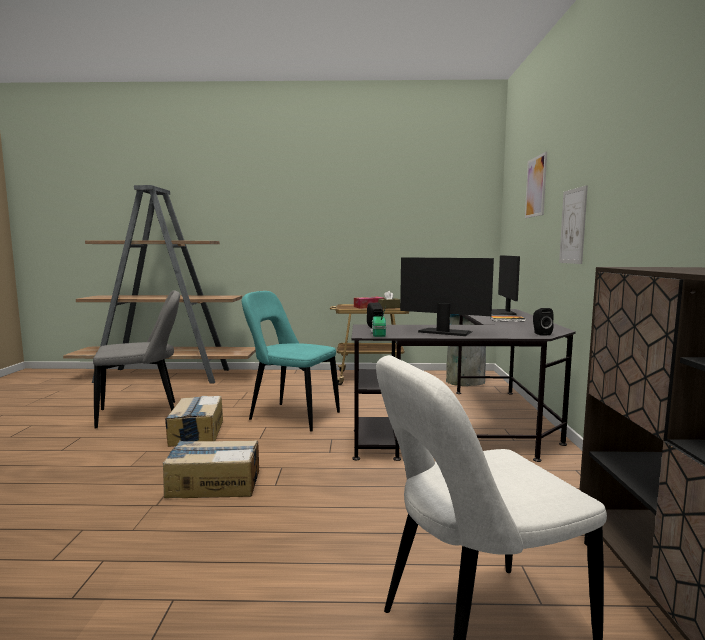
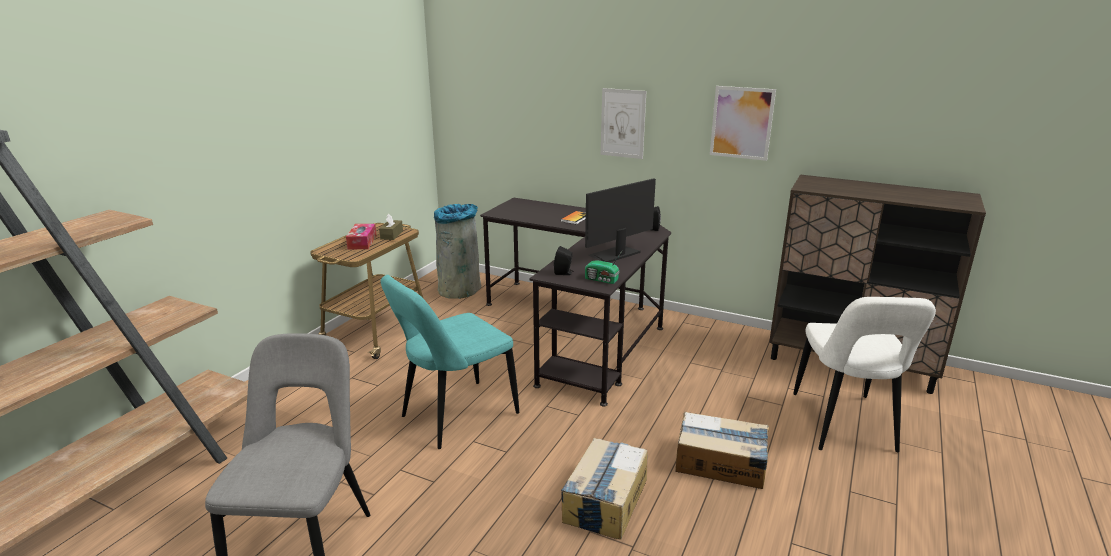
camera: 65 degrees left, 15 degrees up
(196, 432) = (444, 499): cardboard box -> cardboard box (721, 463)
(501, 312) = (530, 208): monitor -> none
(536, 186) = (533, 69): picture -> picture (741, 123)

